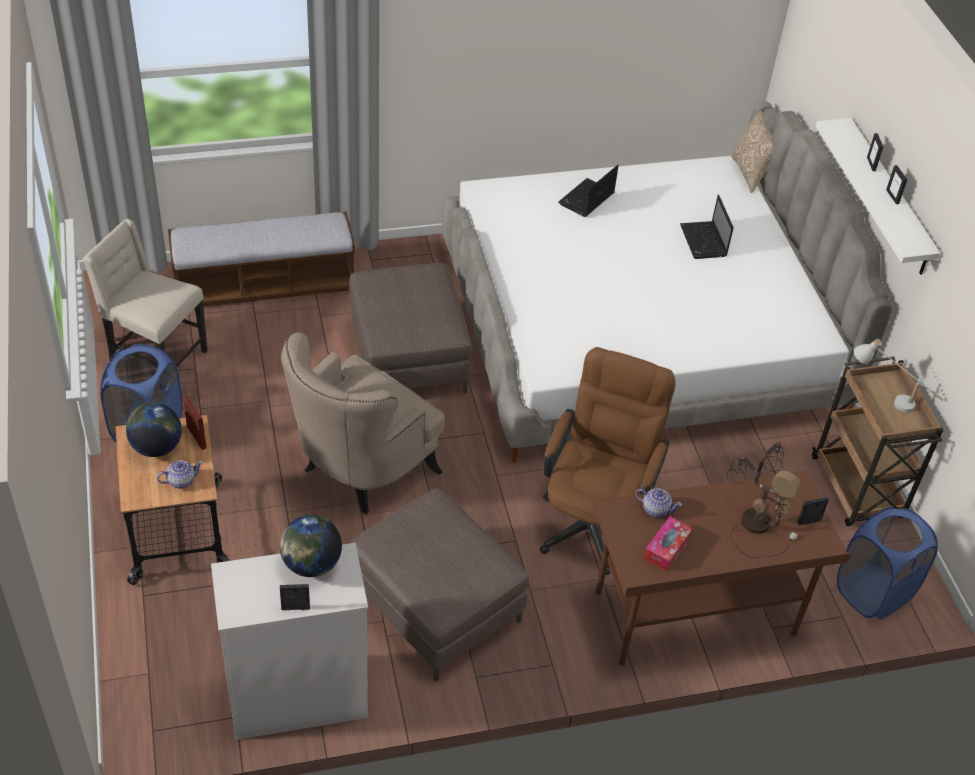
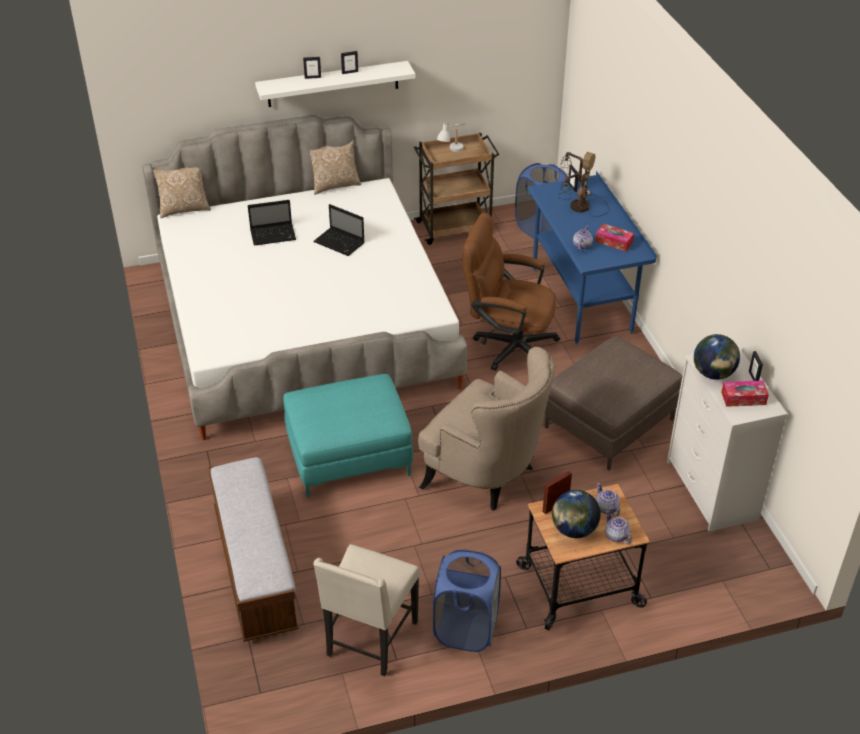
camera: 90 degrees left, 5 degrees down
(137, 483) = (616, 536): none -> teapot
(257, 587) = (743, 398): none -> tissue box
(408, 357) = (349, 456): brown ottoman -> turquoise ottoman
(586, 200) = (220, 295): laptop -> laptop (340, 243)
(694, 616) = (581, 301): brown desk -> blue desk
(820, 297) = (335, 185): none -> pillow

